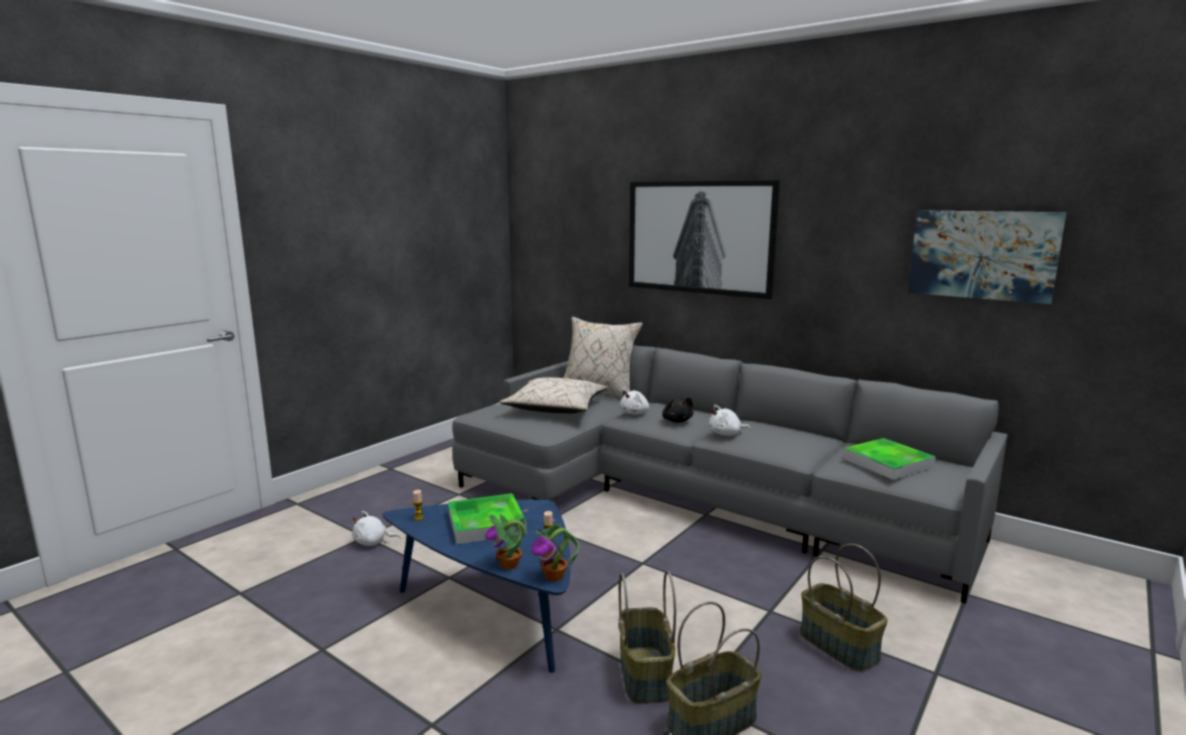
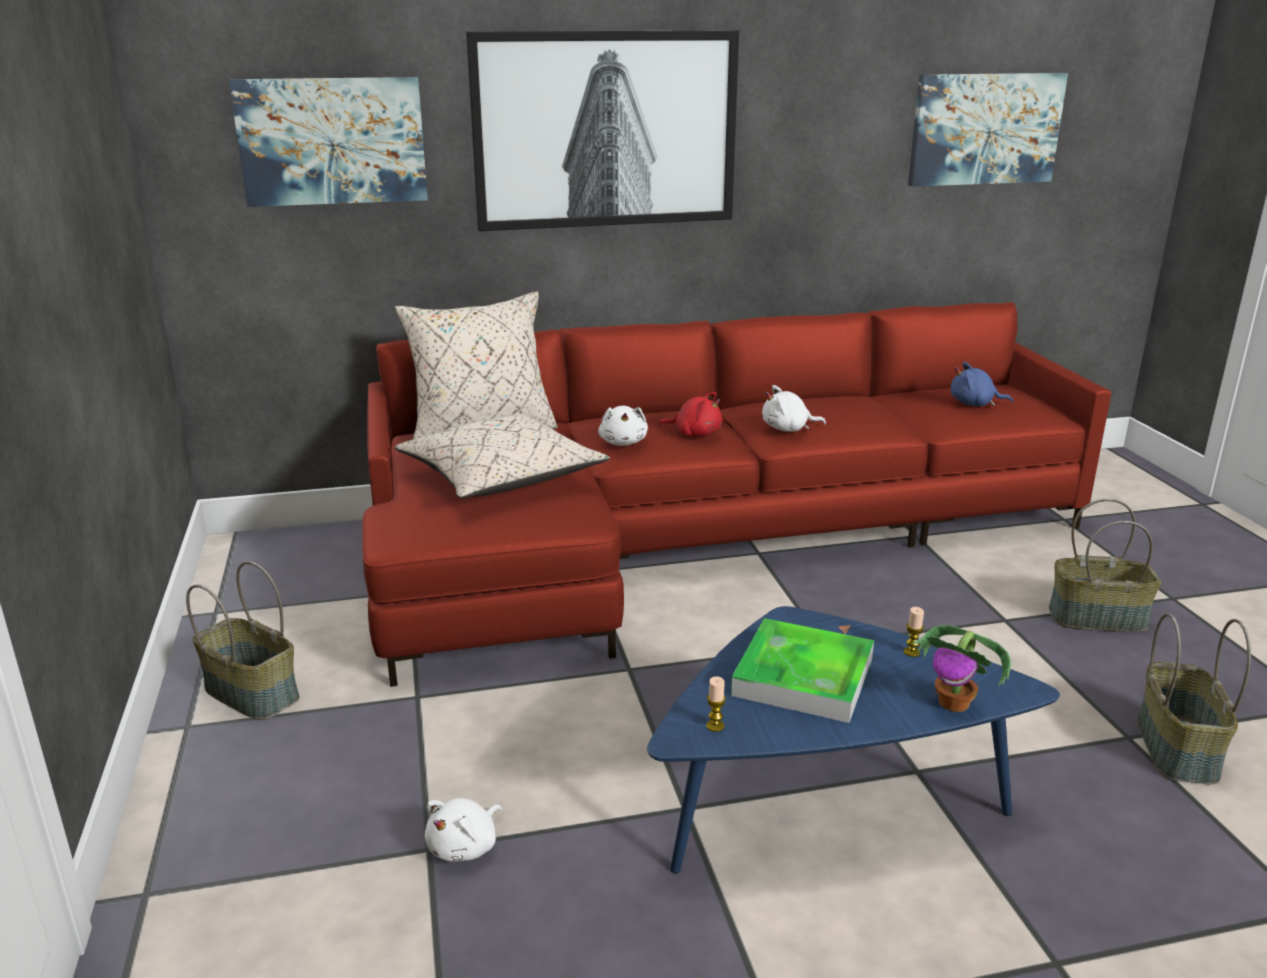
camera: 50 degrees left, 10 degrees up
(555, 576) = (1016, 683): potted plant -> none
(576, 234) = (332, 141): none -> picture
(646, 675) = (1066, 750): basket -> basket (253, 693)
(677, 420) = (695, 433): black plush toy -> red plush toy
(689, 496) = (700, 541): grey sofa -> red sofa
(726, 434) = (788, 429): white plush toy -> white plush toy turned 60 degrees clockwise
(887, 463) = (974, 404): tray -> blue plush toy

